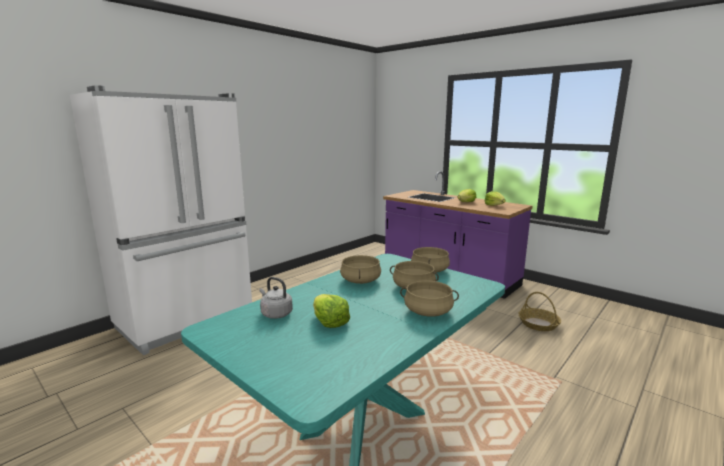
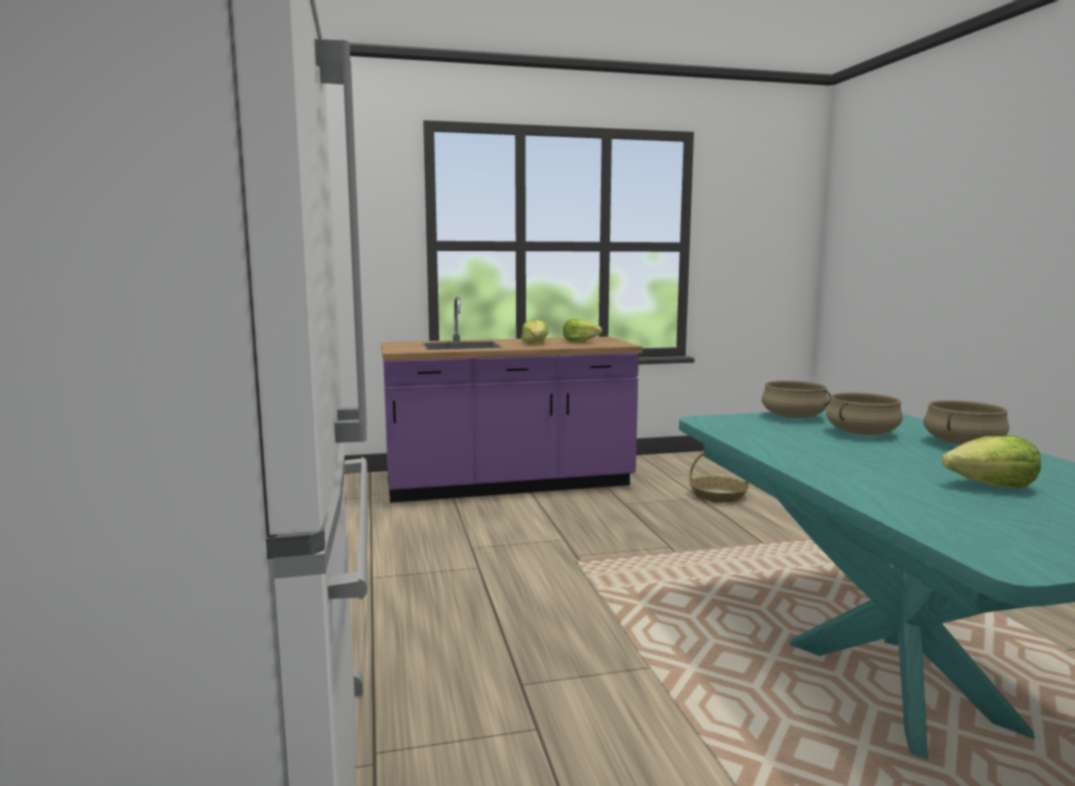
camera: 55 degrees left, 5 degrees down
(275, 314) = (942, 508): grey kettle -> none
(360, 281) = (807, 447): beige cooking pot -> none

